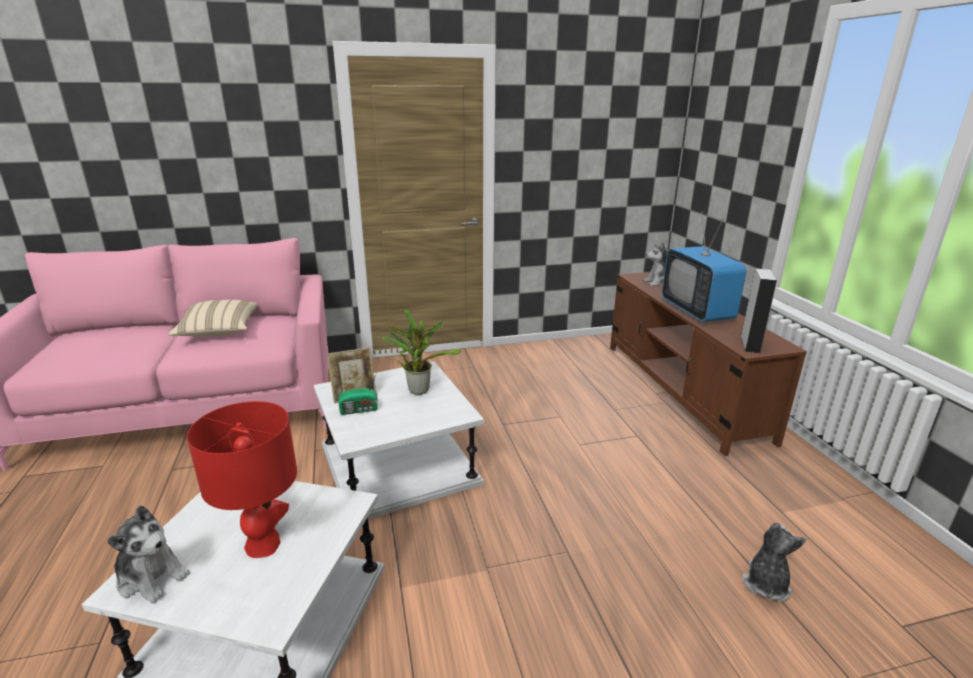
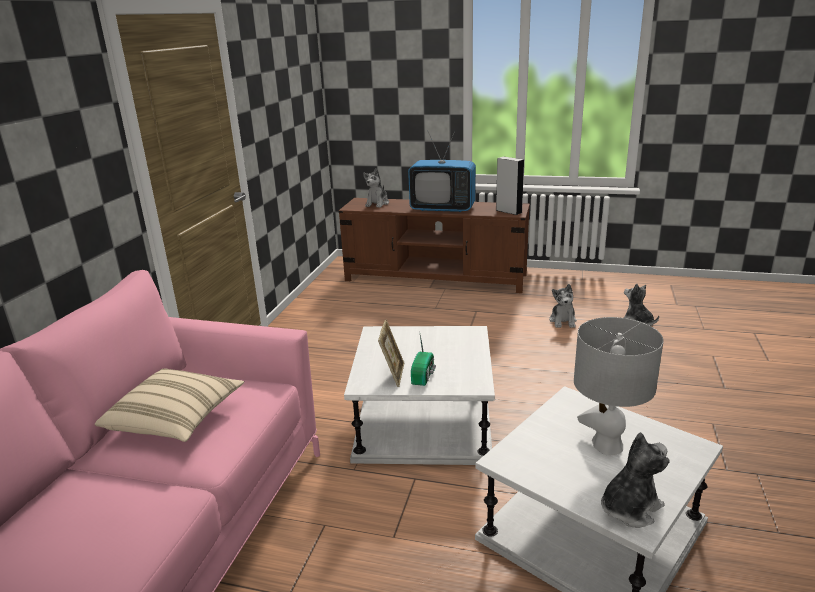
camera: 60 degrees left, 0 degrees up
(264, 544) = (607, 445): red table lamp -> grey table lamp
(418, 389) = (411, 342): potted plant -> none
(688, 507) = (563, 321): none -> plush toy

